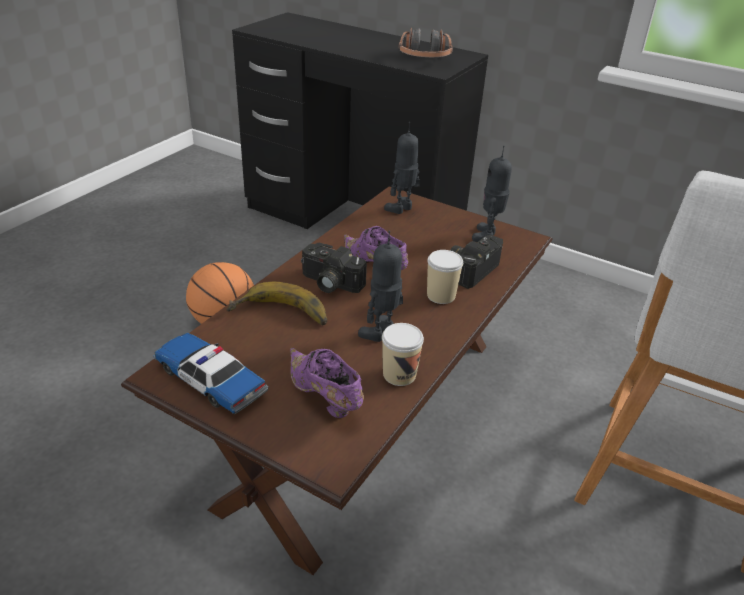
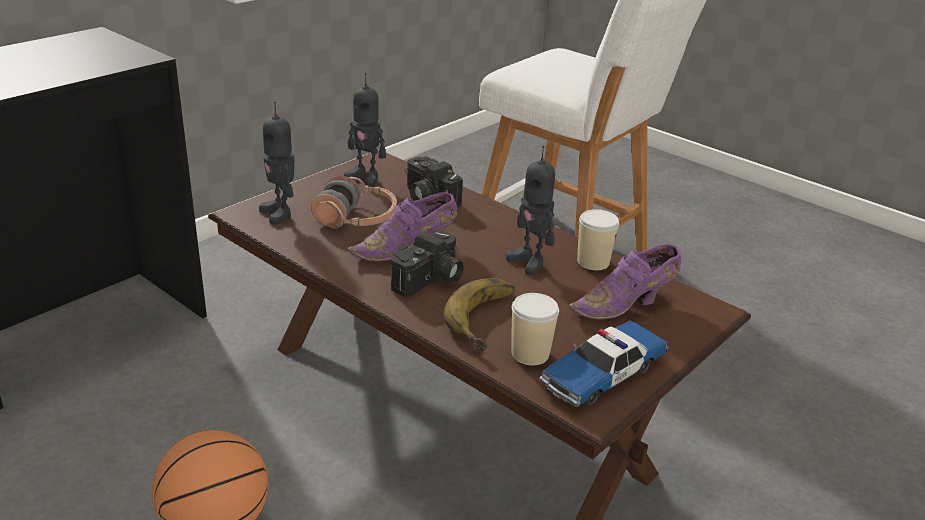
camera: 80 degrees left, 5 degrees down
(424, 58) = (84, 56): headphones -> headphones (356, 219)
(441, 295) = (470, 221): cup -> cup (530, 353)

